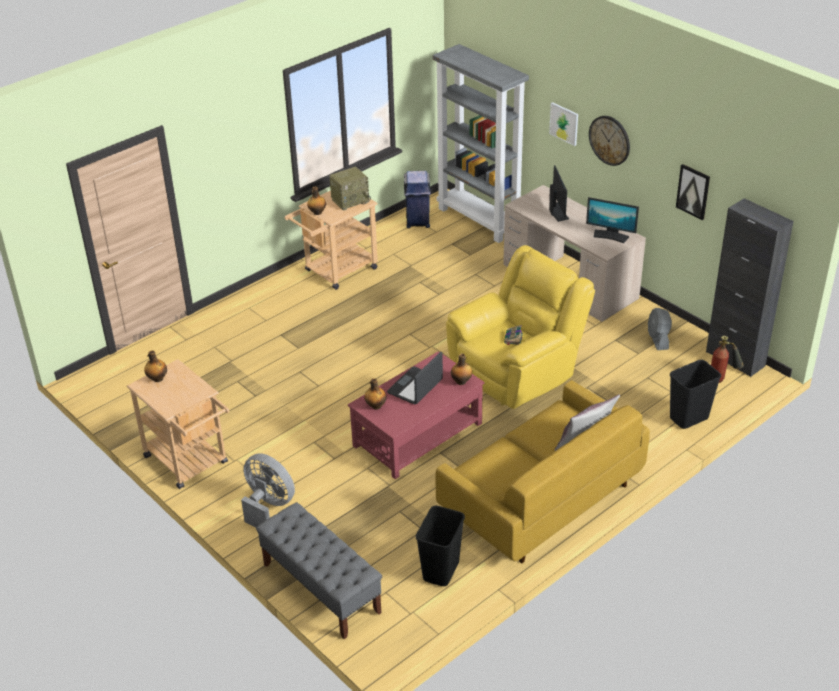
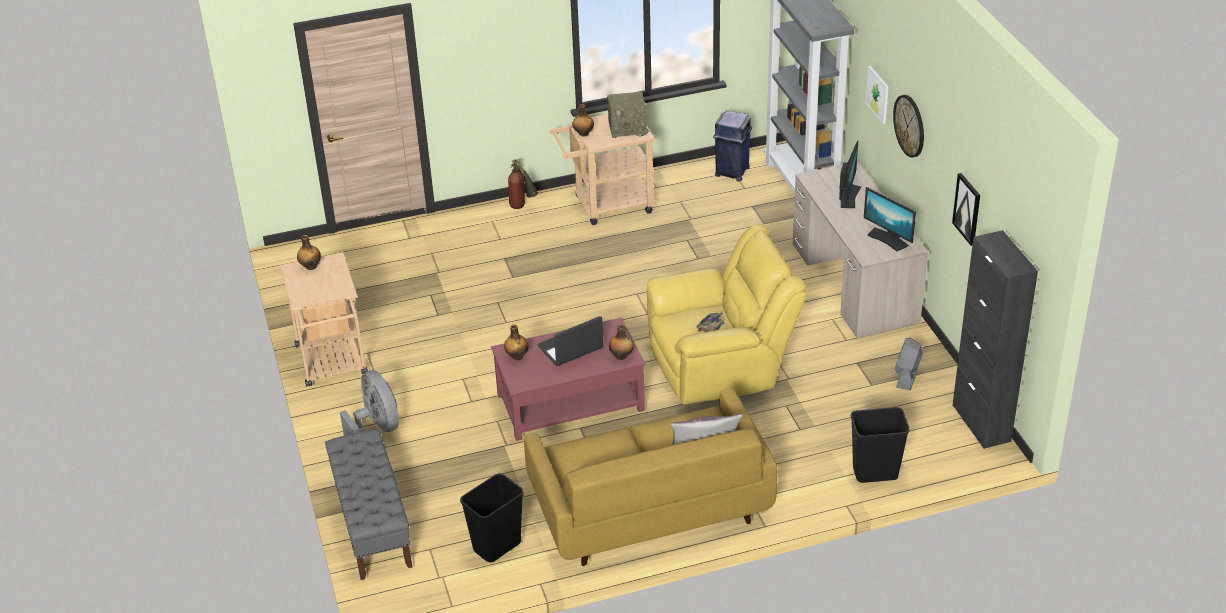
camera: 25 degrees right, 0 degrees up
(722, 379) = (948, 441): fire extinguisher -> fire extinguisher (522, 207)

